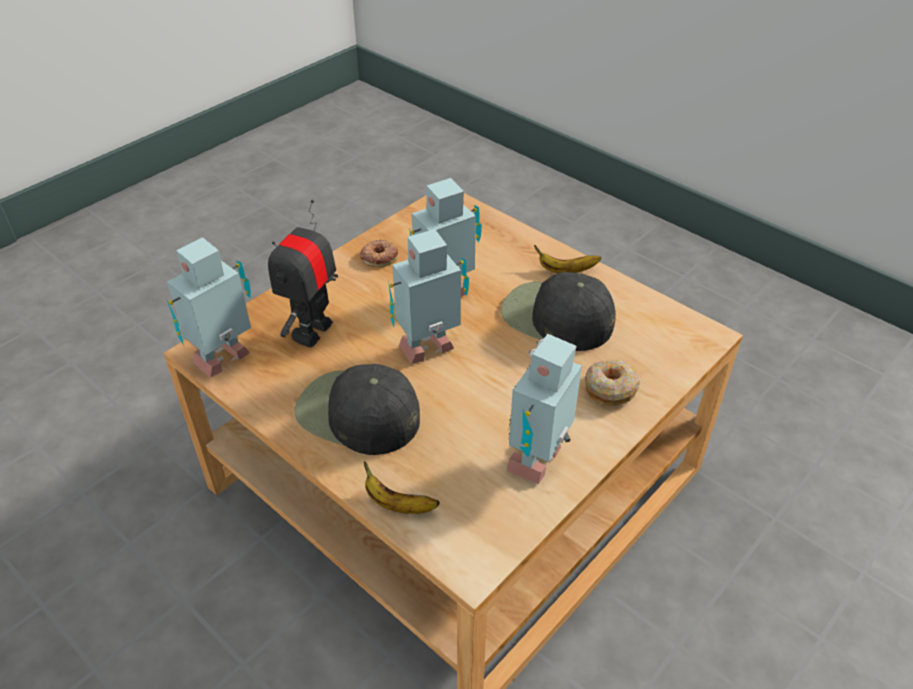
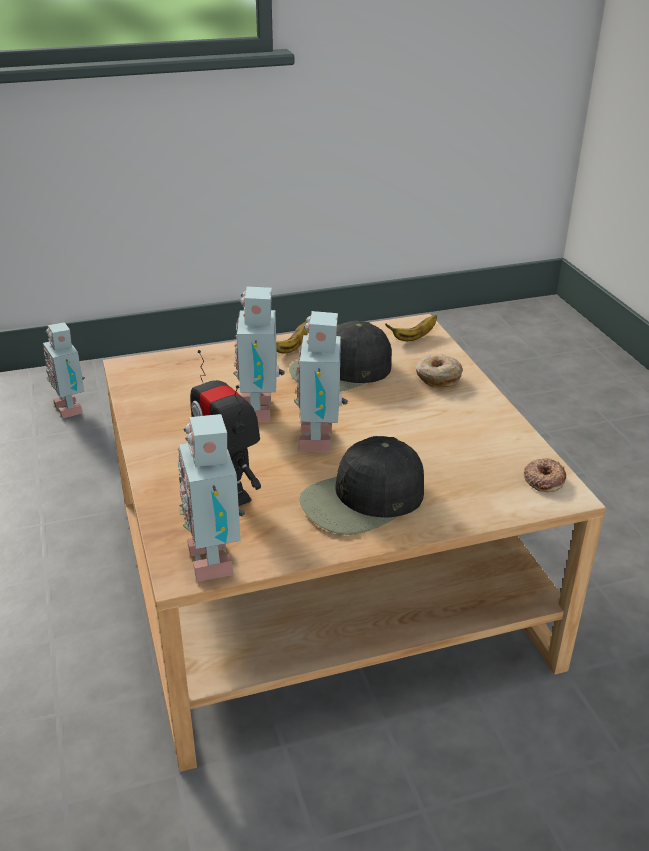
camera: 60 degrees left, 10 degrees down
(379, 256) = (165, 425): donut -> donut (543, 479)
(397, 504) = (483, 510): banana -> banana (414, 337)
(540, 460) = (485, 431): toy robot -> toy robot (71, 407)

